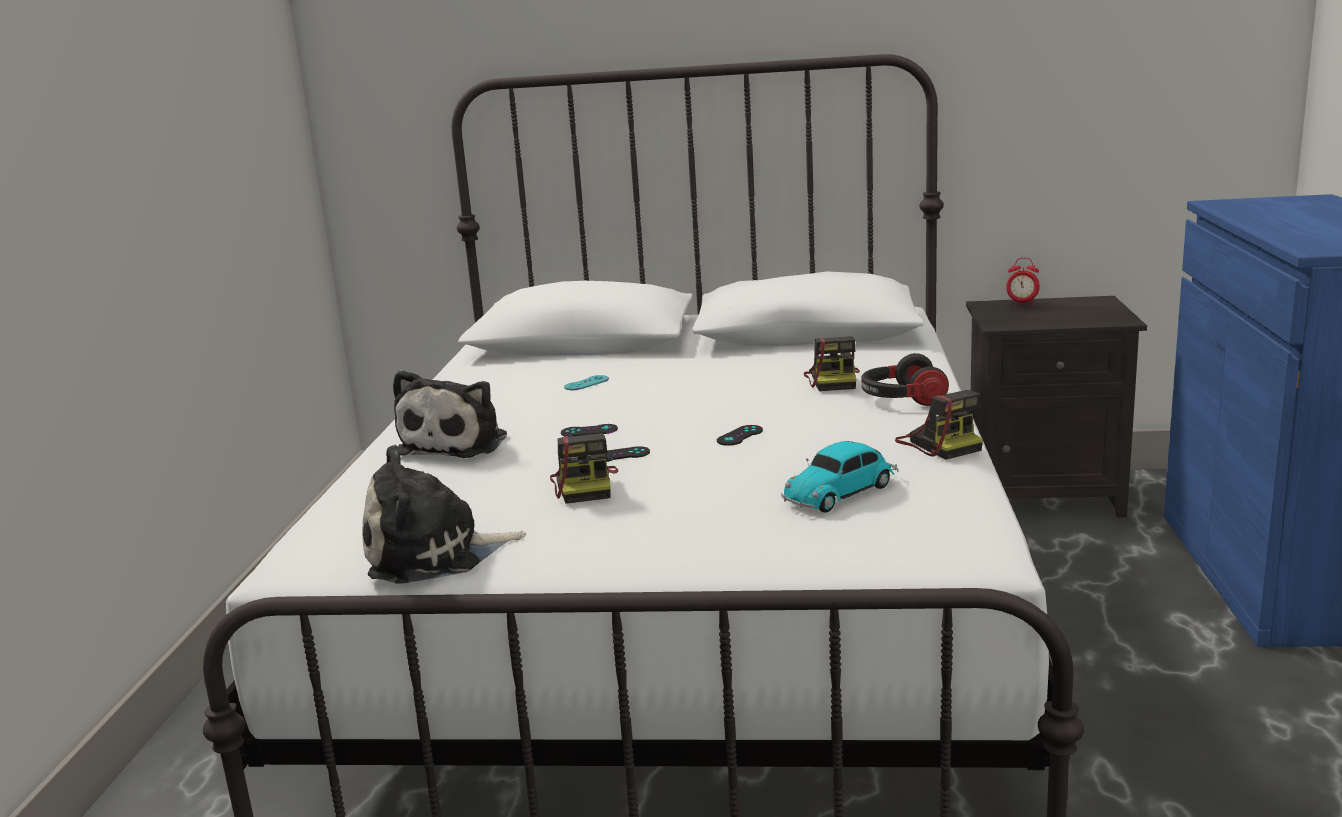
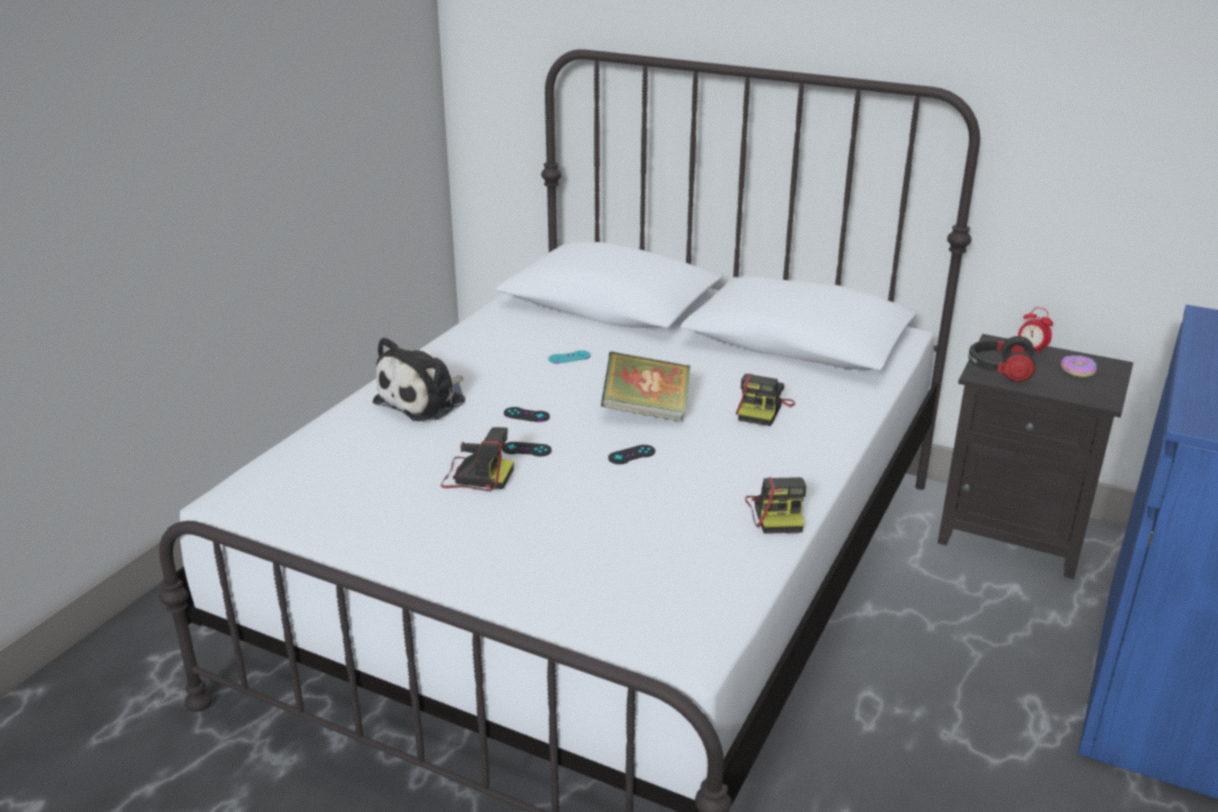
camera: 20 degrees right, 10 degrees up
(434, 554) = (324, 514): plush toy -> none
(585, 486) = (475, 476): camera -> camera turned 90 degrees counterclockwise
(715, 403) = (646, 410): none -> book
(842, 492) = (652, 543): toy car -> none
(901, 399) = (797, 450): headphones -> headphones (998, 370)
(1077, 308) = (1077, 371): none -> donut

